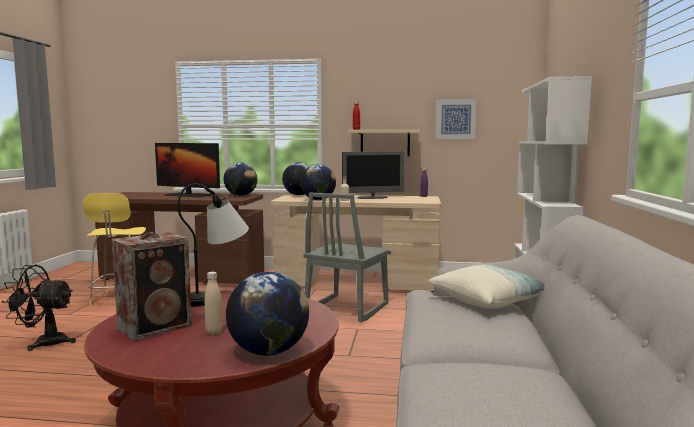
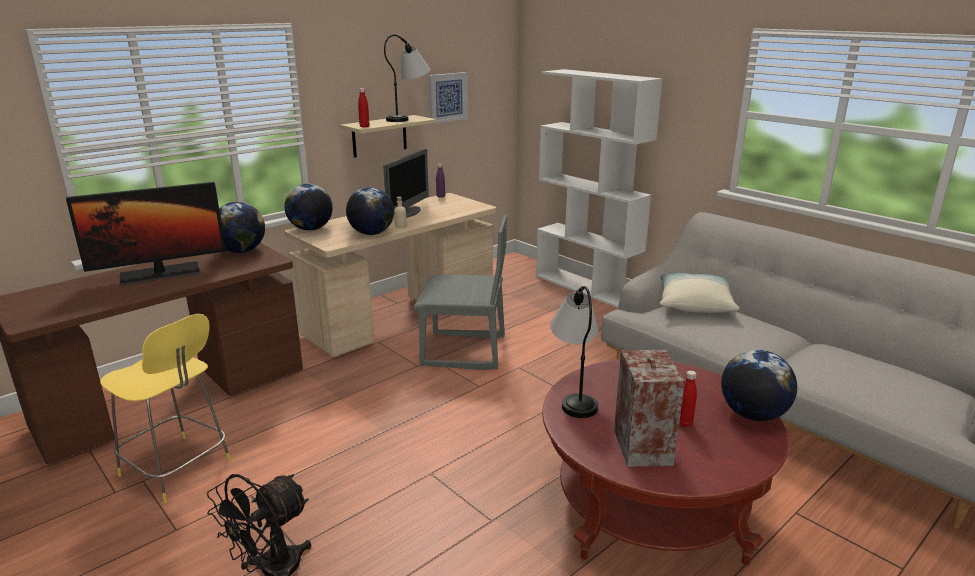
camera: 50 degrees left, 15 degrees up
(214, 332) = (684, 423): beige bottle -> red bottle
(346, 309) = (463, 352): grey chair -> grey chair turned 60 degrees counterclockwise
(404, 129) = (409, 118): none -> table lamp

